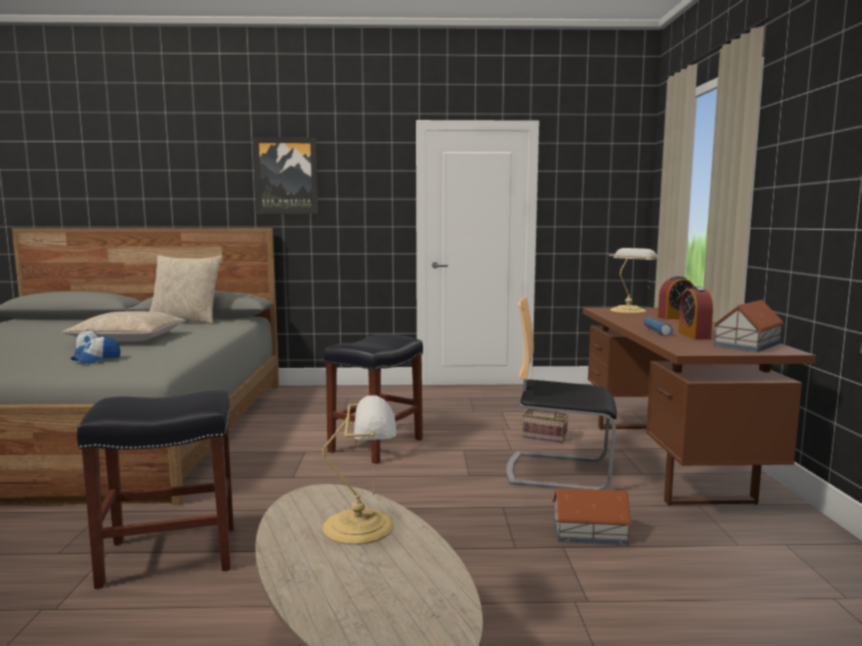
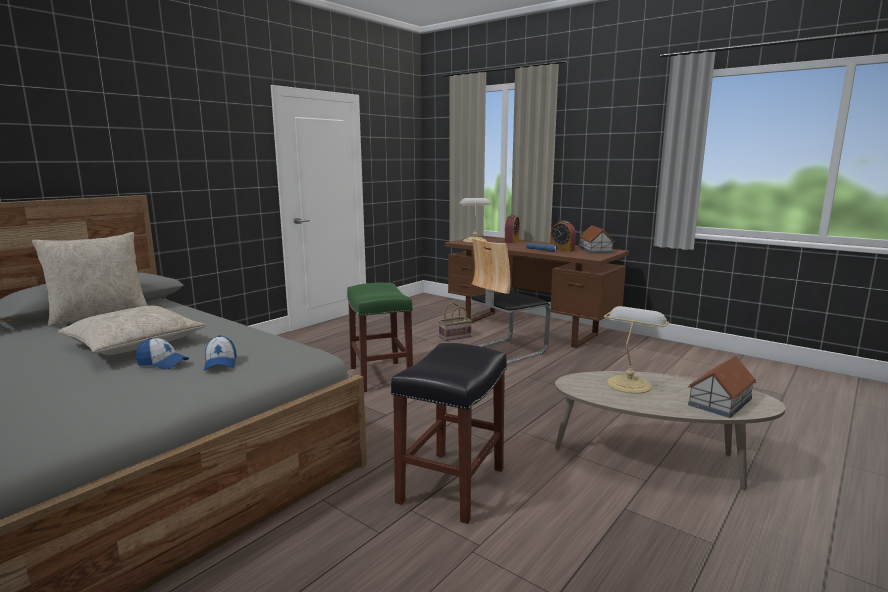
camera: 50 degrees left, 5 degrees up
(286, 176) = (151, 135): picture -> none
(376, 444) = (380, 376): black stool -> green stool
(590, 532) = (581, 371): toy house -> toy house (721, 401)

